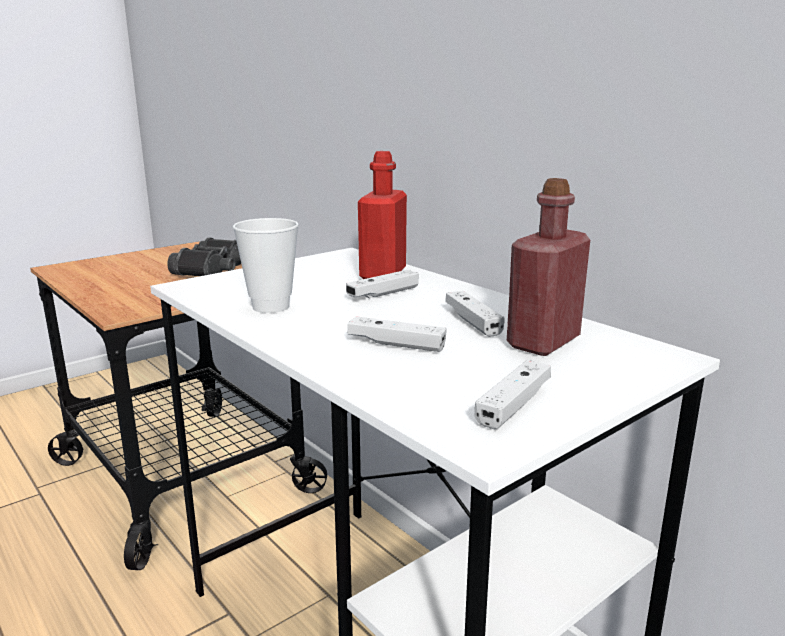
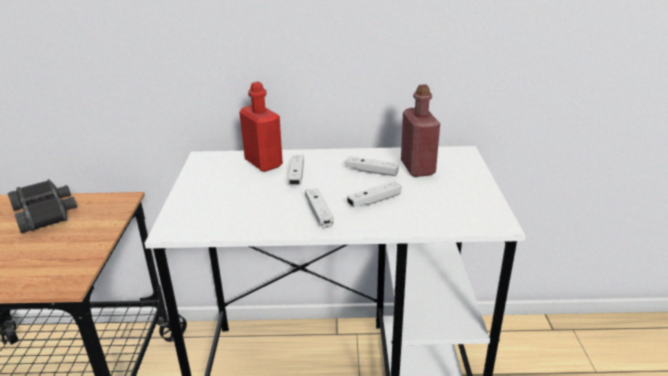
camera: 50 degrees left, 10 degrees up
(271, 307) = (265, 214): cup -> none
(513, 405) = (470, 202): white game controller -> white game controller (319, 213)

